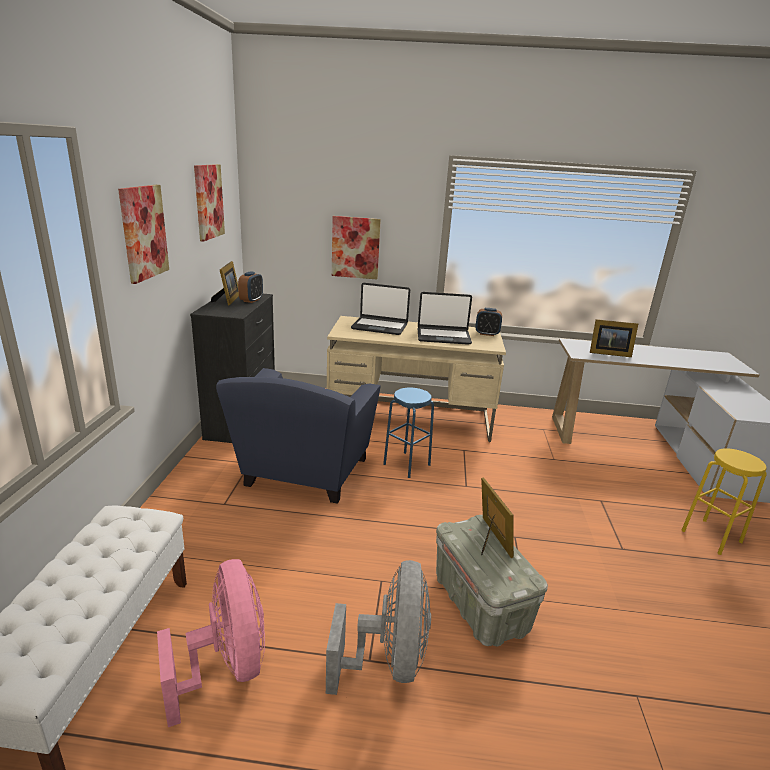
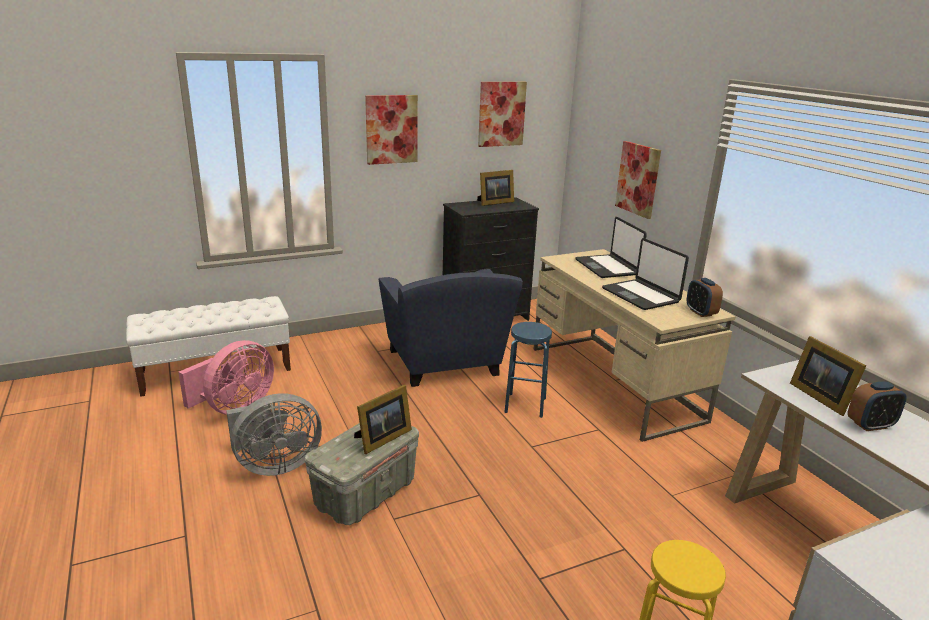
camera: 60 degrees right, 0 degrees up
(251, 300) = (507, 207): alarm clock -> alarm clock (870, 425)
(303, 475) = (447, 365): blue armchair -> blue armchair turned 90 degrees counterclockwise

